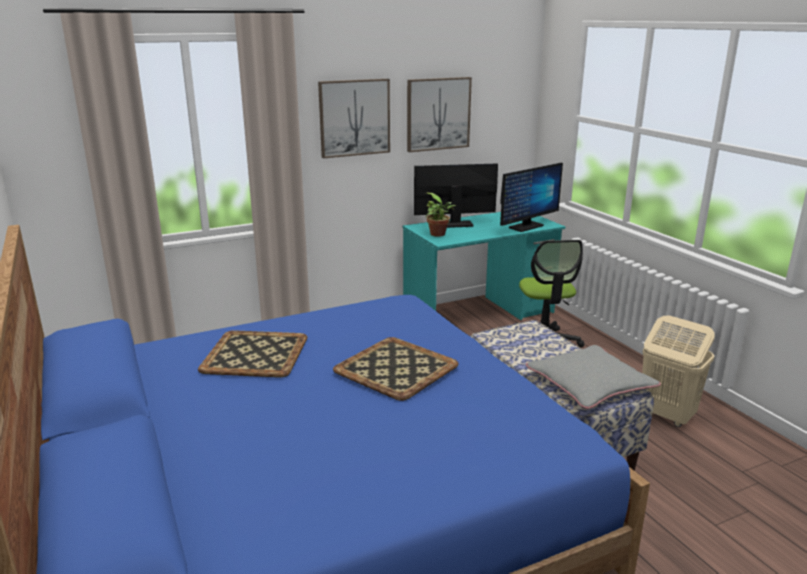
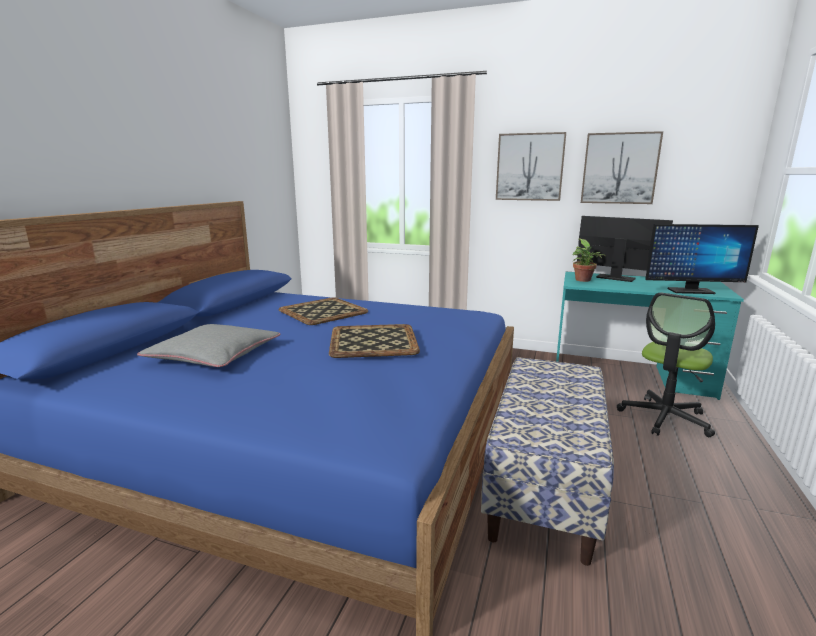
camera: 45 degrees right, 5 degrees down
(590, 384) = (552, 428): grey pillow -> grey pillow (214, 354)
(666, 416) = (728, 542): beige laundry basket -> none

